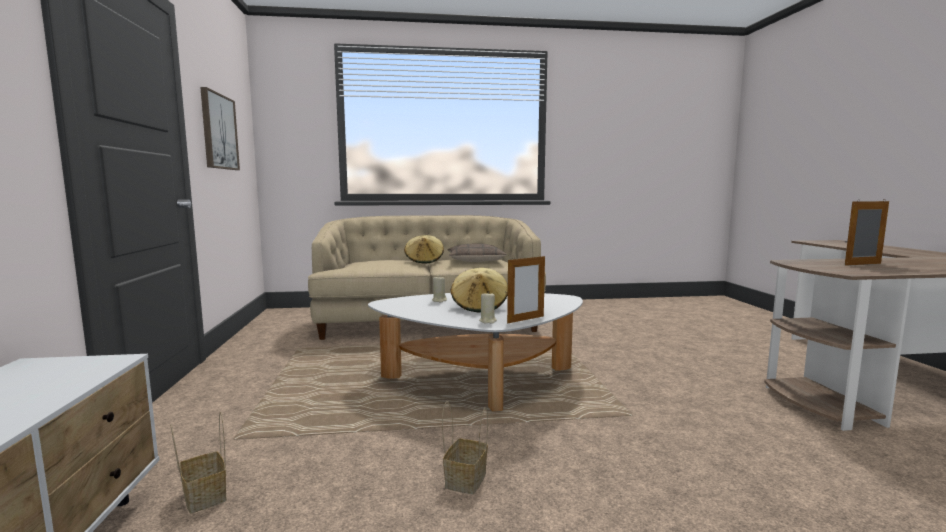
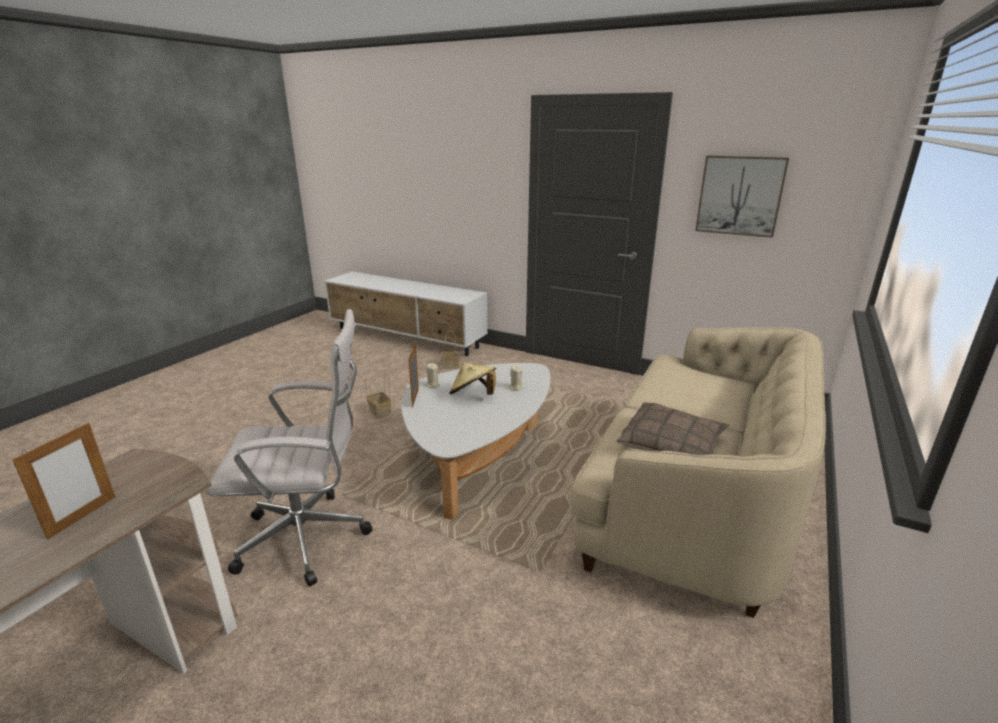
camera: 125 degrees right, 15 degrees up
(424, 261) = (708, 416): beige hat -> none
(687, 402) = (310, 538): none -> white office chair

